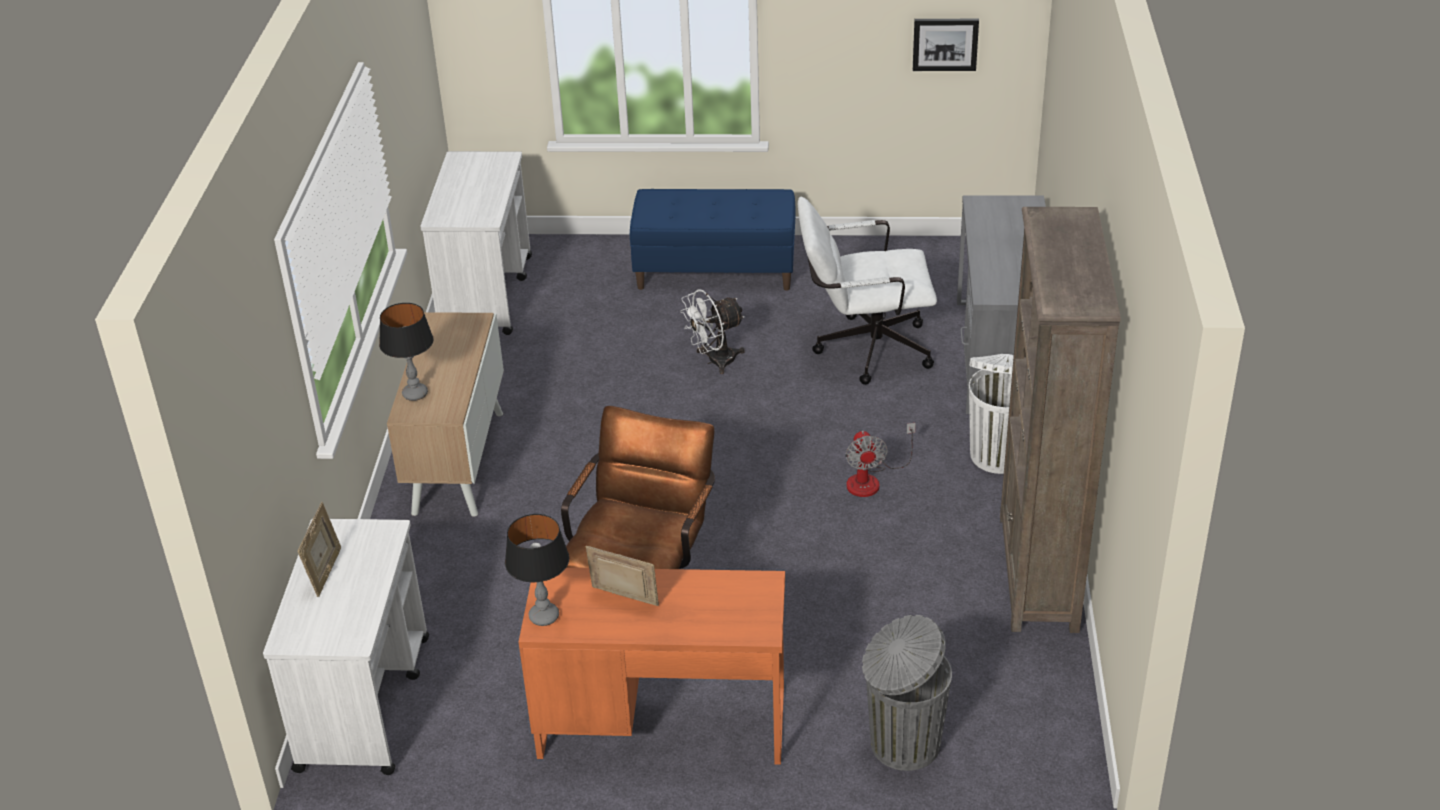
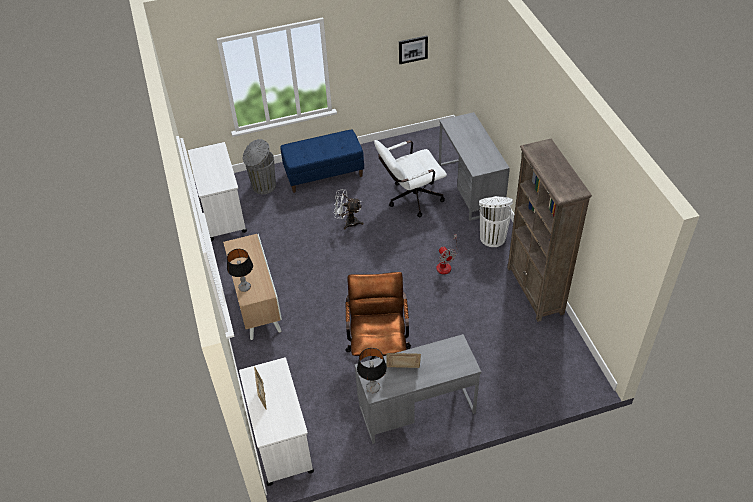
camera: 20 degrees left, 10 degrees up
(662, 722) = (416, 409): orange desk -> grey desk
(715, 361) = (348, 222): white fan -> white fan turned 60 degrees clockwise
(902, 744) = (520, 388): grey trash can -> grey trash can (263, 186)

